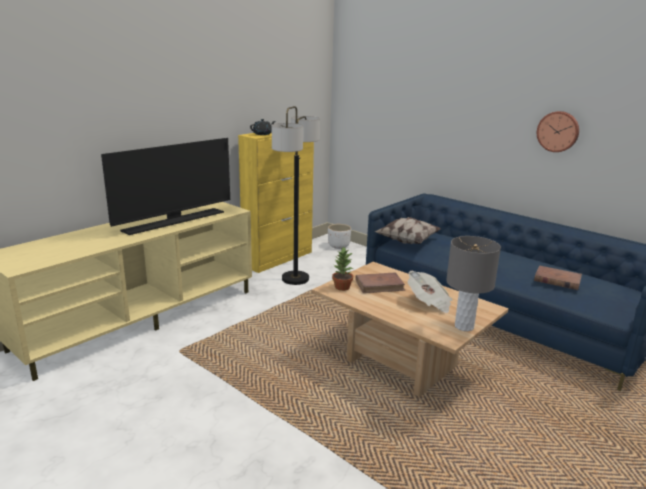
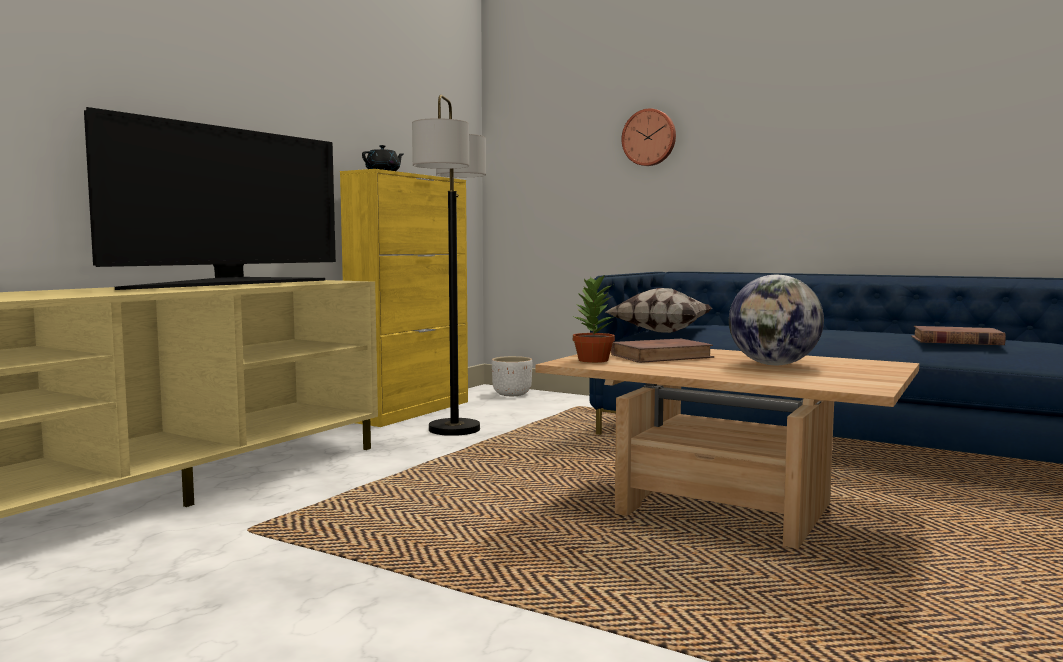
camera: 10 degrees left, 15 degrees down
(429, 303) = (774, 364): newspaper -> globe
(464, 326) = (871, 378): grey table lamp -> none
(558, 131) = (884, 128): wall clock -> wall clock (649, 138)

